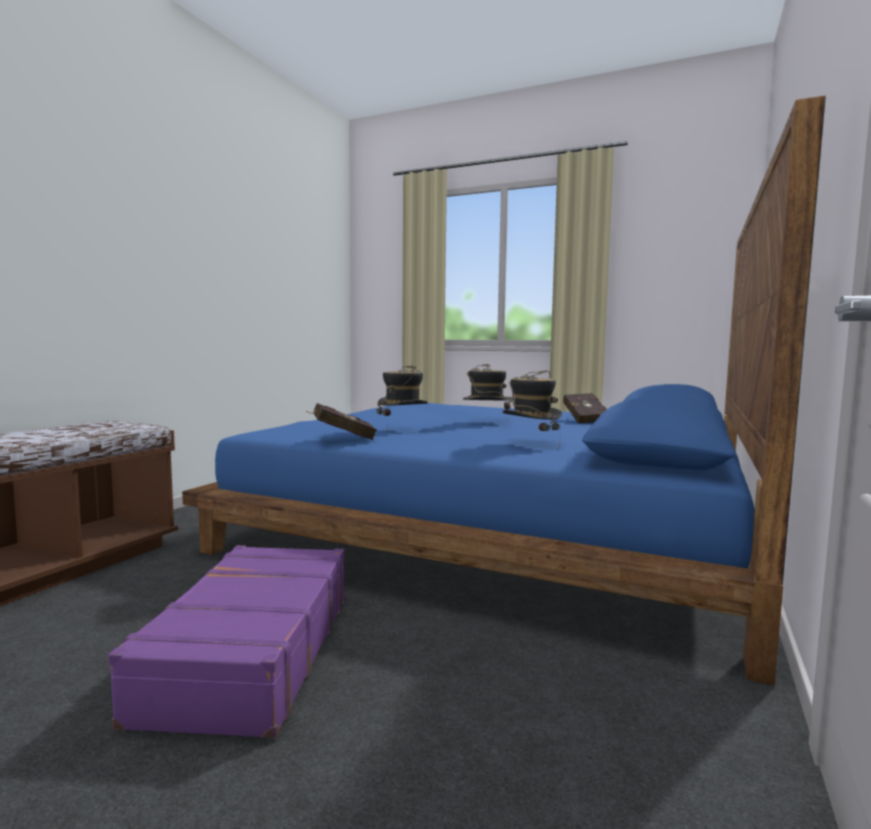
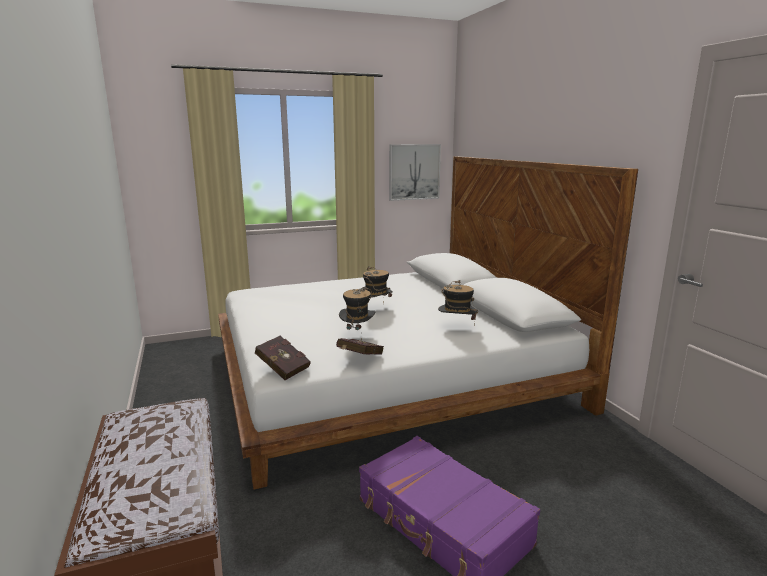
camera: 45 degrees left, 10 degrees up
(500, 525) = (385, 374): blue bed -> white bed
(584, 420) = (407, 288): red book -> red book (282, 368)
(682, 276) = (414, 172): none -> picture

